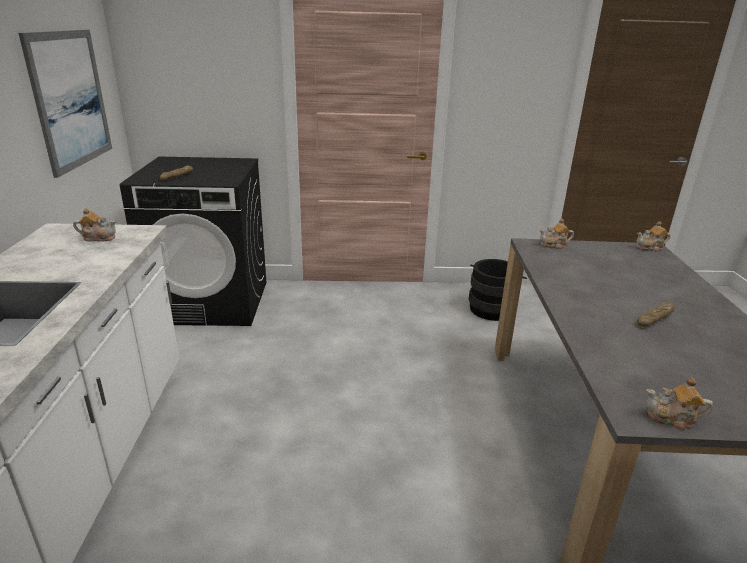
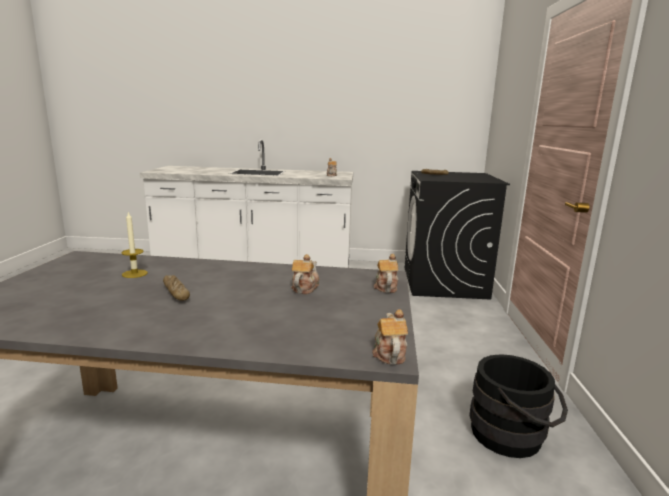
camera: 95 degrees right, 10 degrees down
(70, 99) = (418, 119): picture -> none
(640, 352) = (134, 274): none -> candle
(672, 418) = (61, 264): teapot -> teapot (304, 288)

